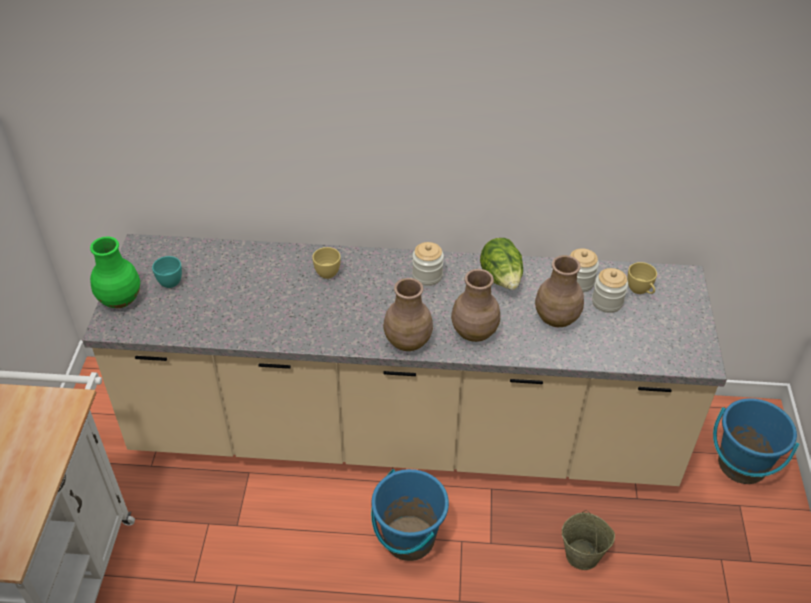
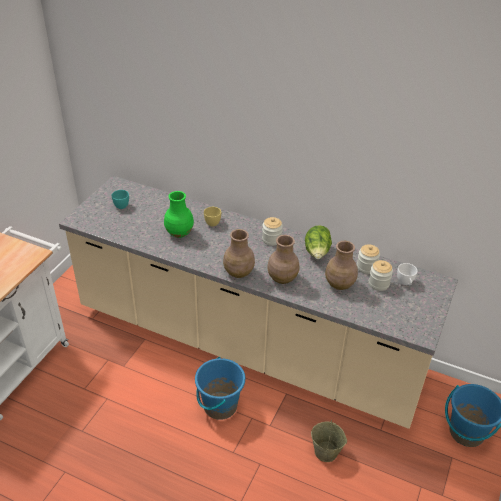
camera: 20 degrees right, 5 degrees down
(120, 299) = (90, 208): green vase -> green vase (179, 232)
(640, 291) = (405, 283): yellow cup -> white cup

